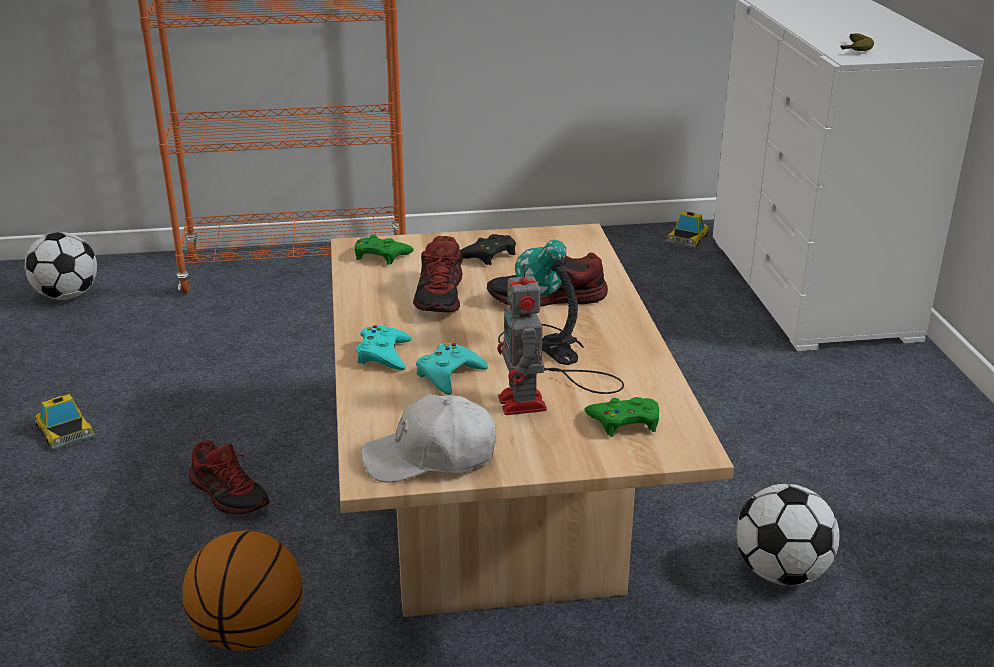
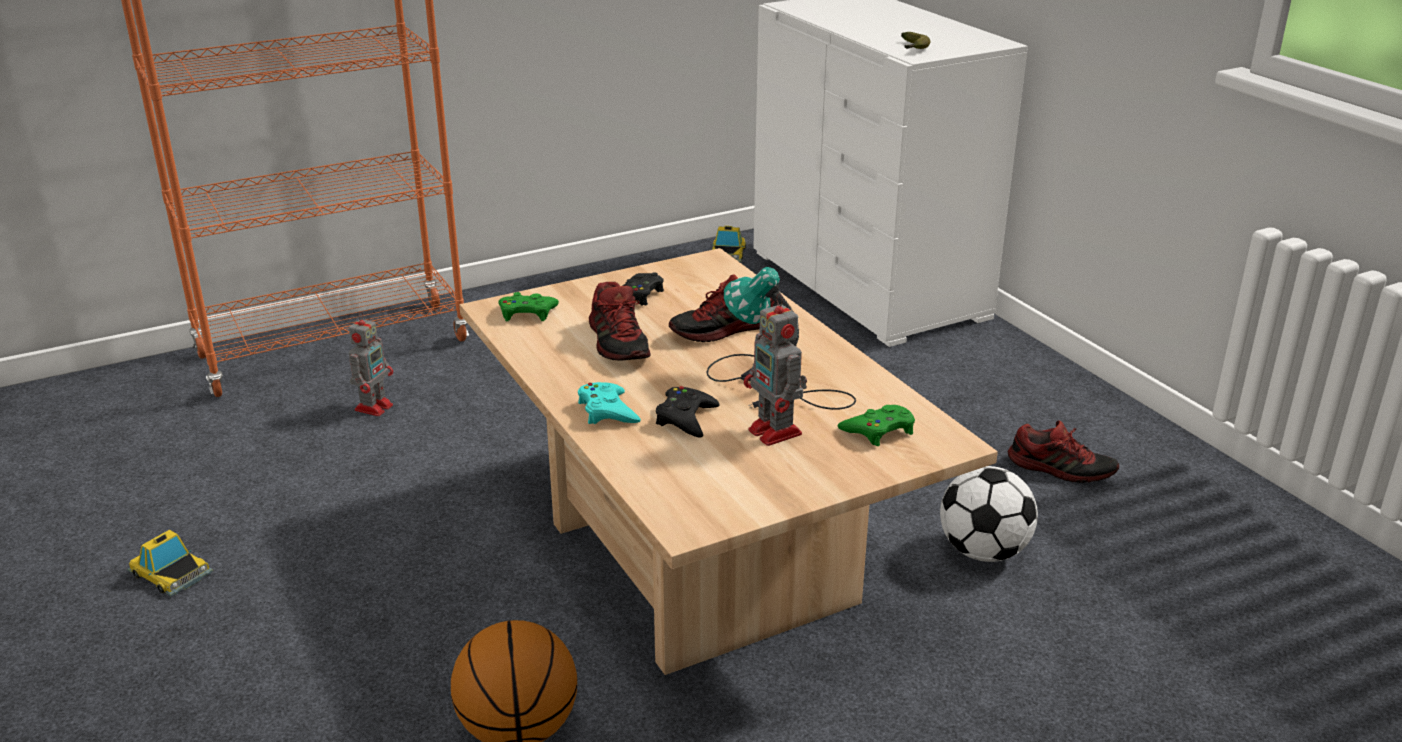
camera: 20 degrees left, 0 degrees up
(67, 296) = (71, 424): football -> none
(230, 494) = (409, 598): shoe -> shoe (1060, 469)
(300, 323) = (375, 406): none -> toy robot
(431, 457) = (728, 498): white cap -> none
(449, 374) = (686, 418): turquoise game controller -> black game controller

